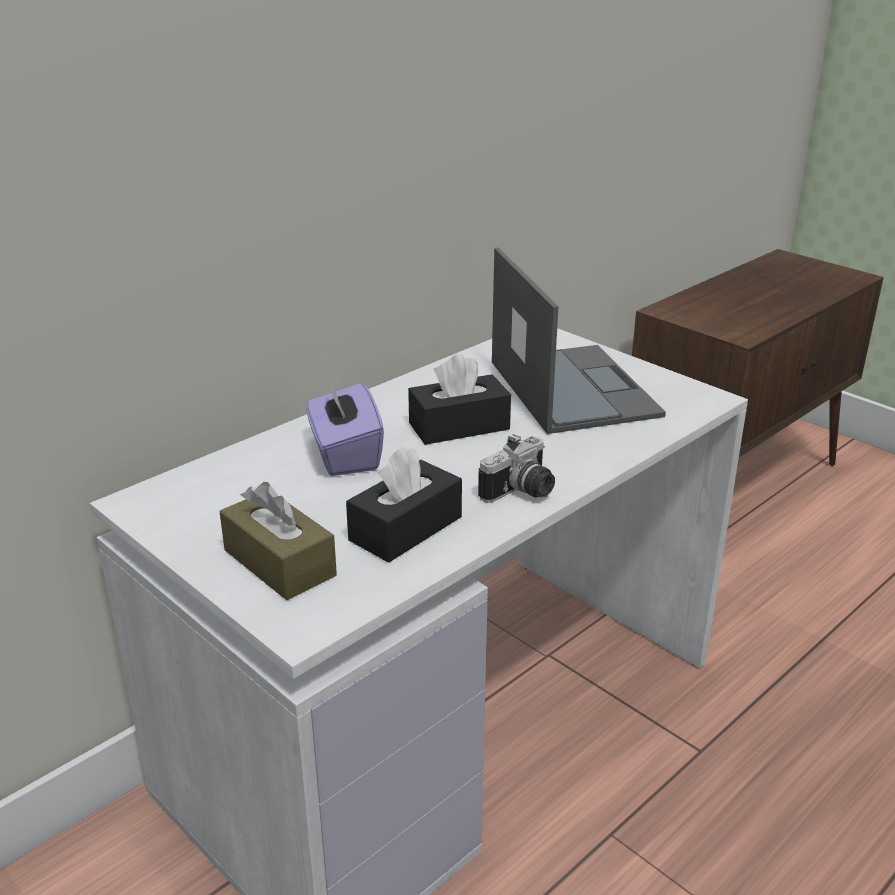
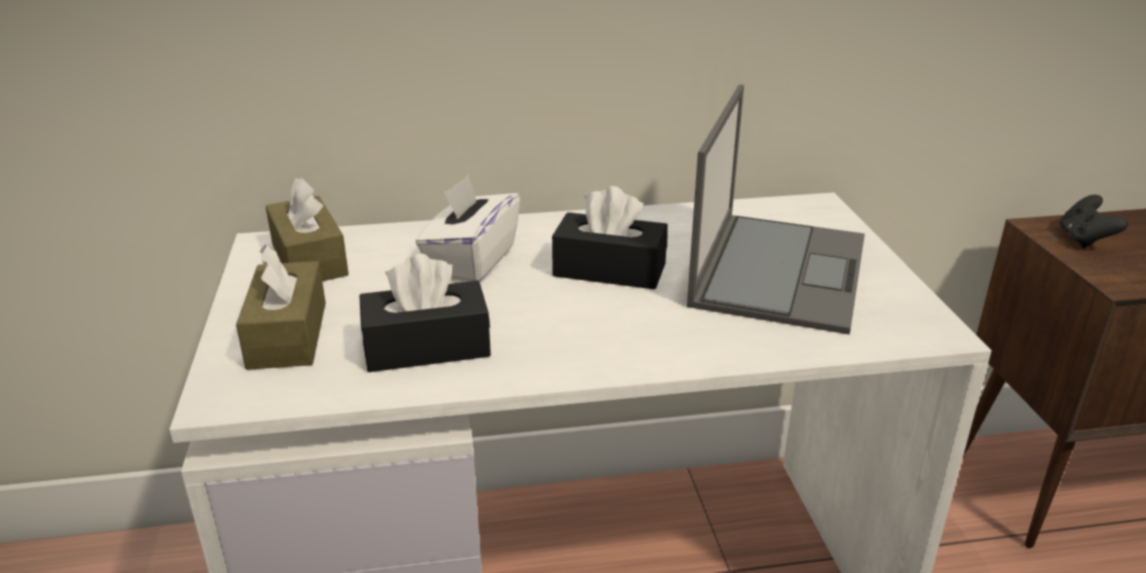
camera: 35 degrees right, 0 degrees up
(201, 500) = (309, 259): none -> brown tissue box
(345, 455) = (471, 261): purple tissue box -> white tissue box
(522, 492) = (580, 356): camera -> none
(694, 312) = (1084, 240): none -> black game controller

